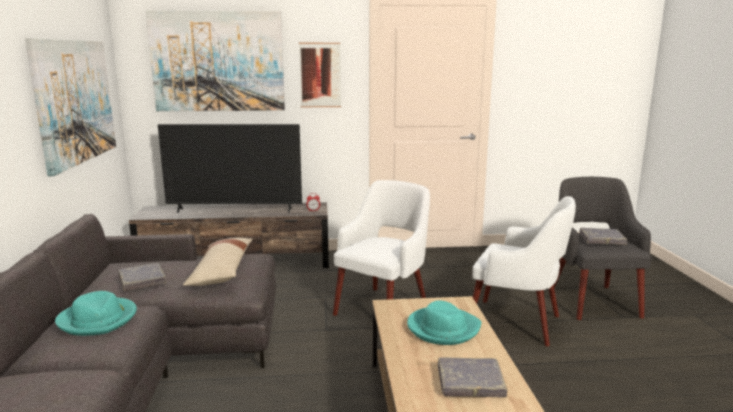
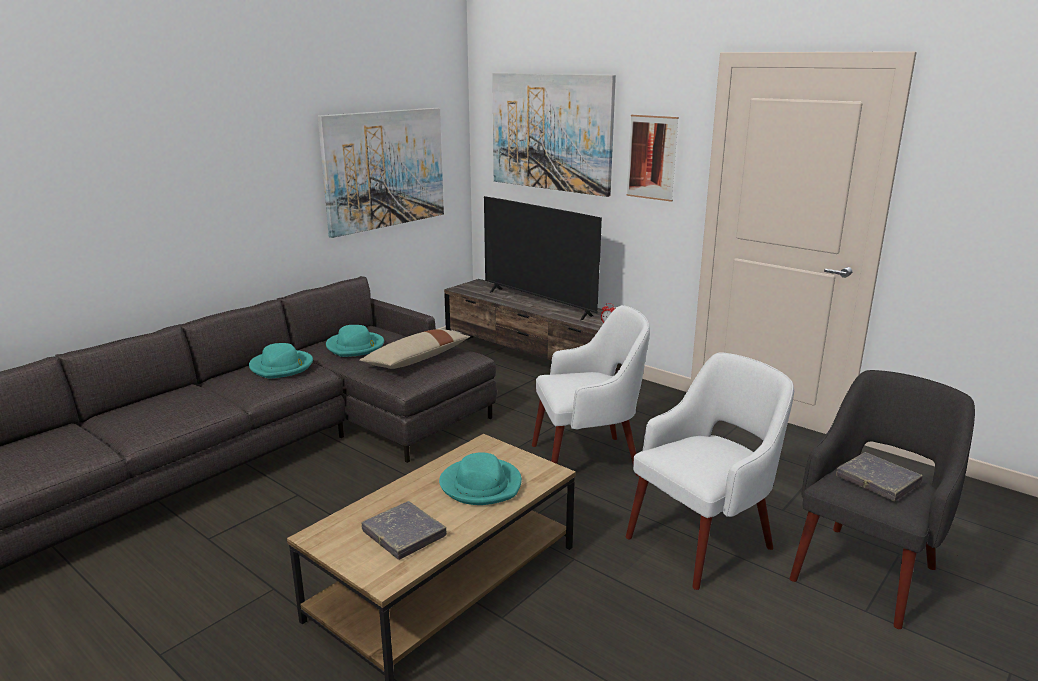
camera: 45 degrees right, 5 degrees up
(142, 280) = (355, 346): grey book -> turquoise hat
(516, 322) = (701, 541): white armchair -> white armchair turned 105 degrees counterclockwise

